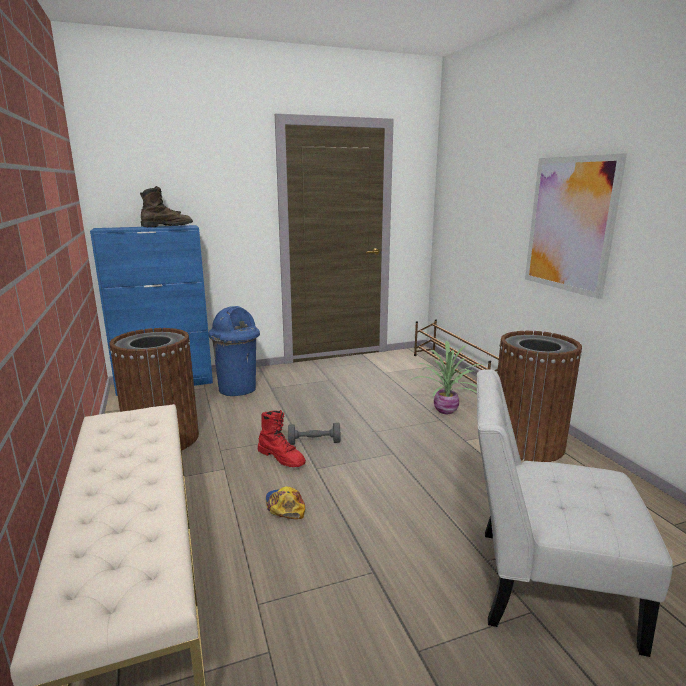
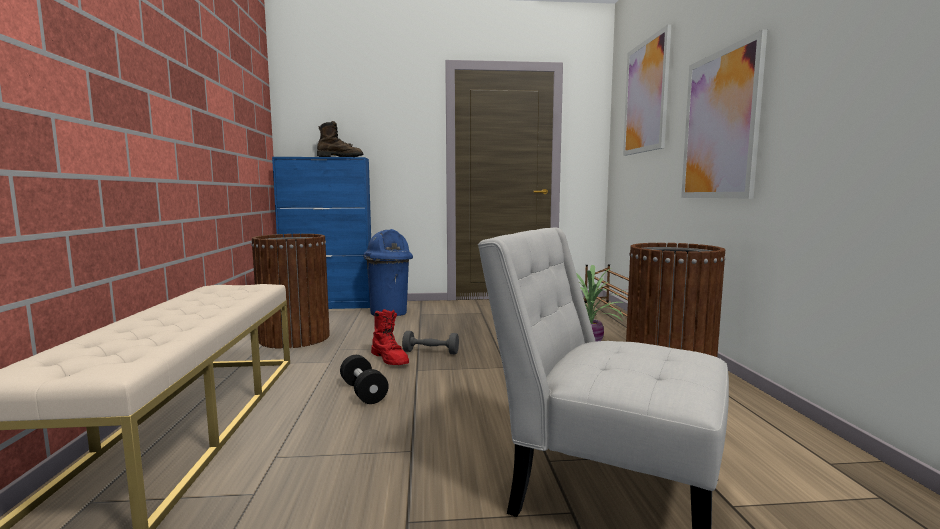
camera: 15 degrees right, 10 degrees down
(284, 506) = (363, 392): cap -> black dumbbell
(483, 170) = (646, 96): none -> picture

